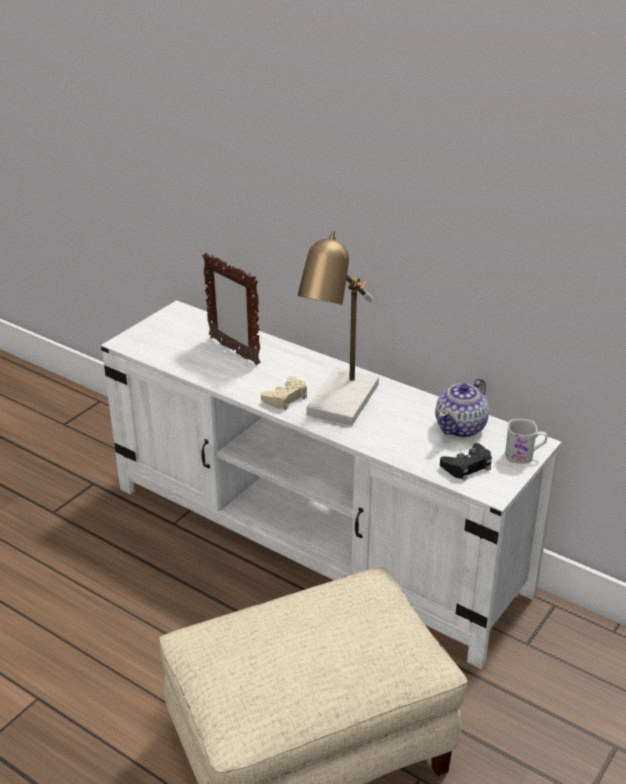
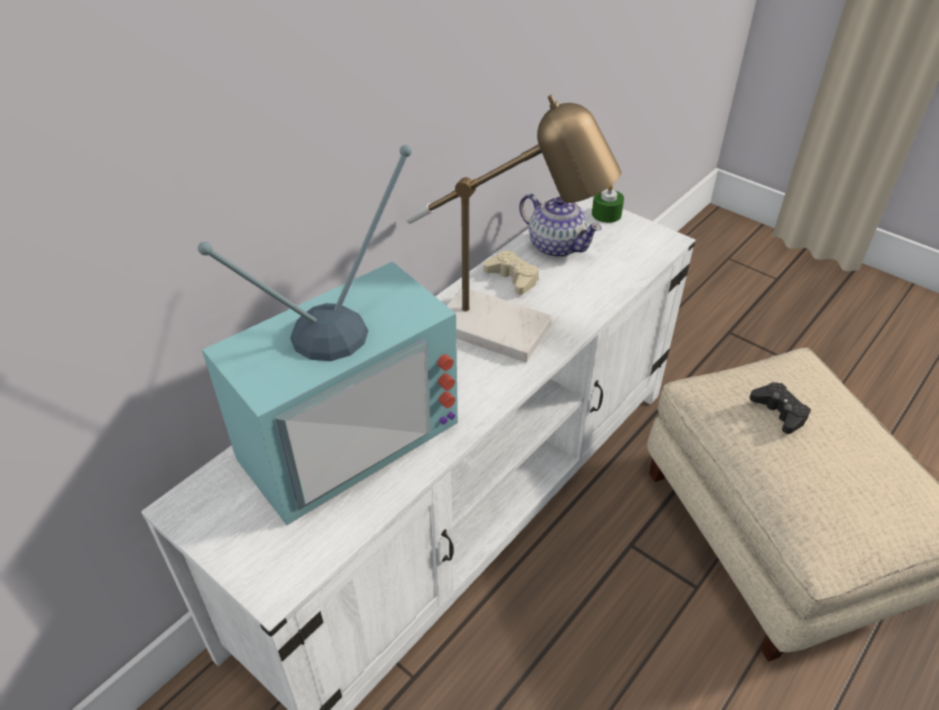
camera: 85 degrees left, 10 degrees up
(234, 351) = (345, 432): picture frame -> television
(286, 398) = (484, 380): beige game controller -> beige game controller (512, 278)
(467, 466) = (627, 250): black game controller -> black game controller (779, 412)
(524, 456) = (606, 214): white mug -> green candle

